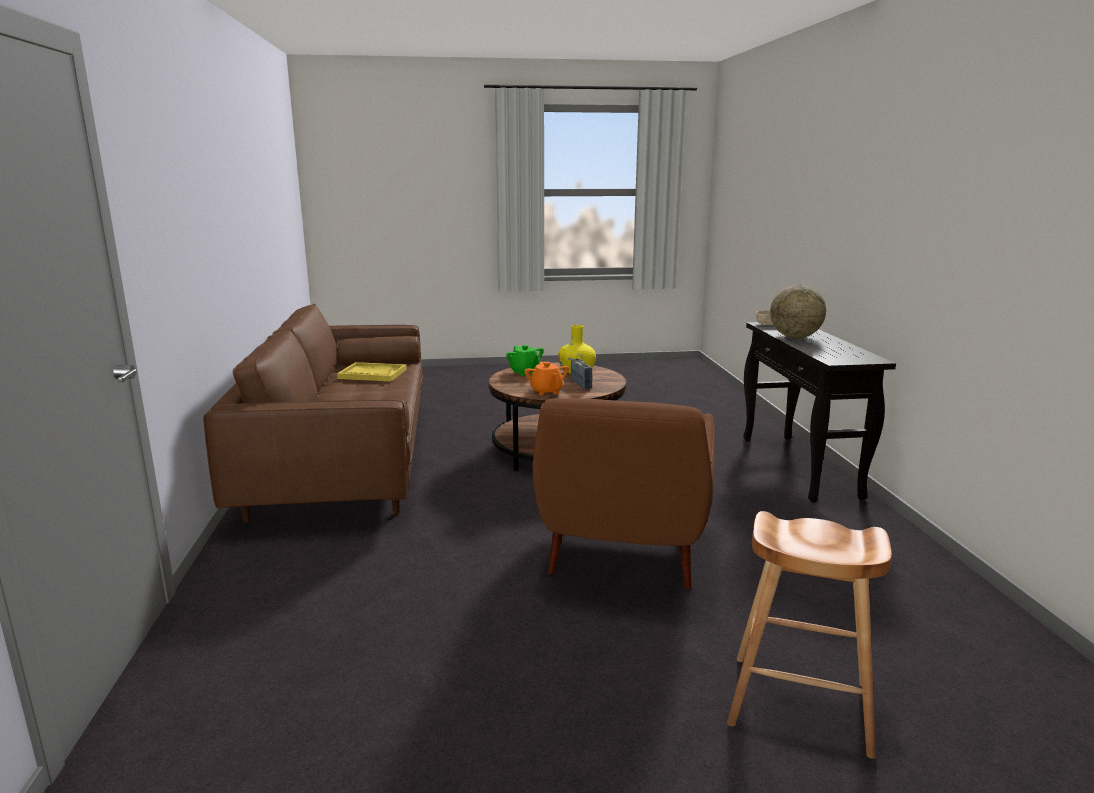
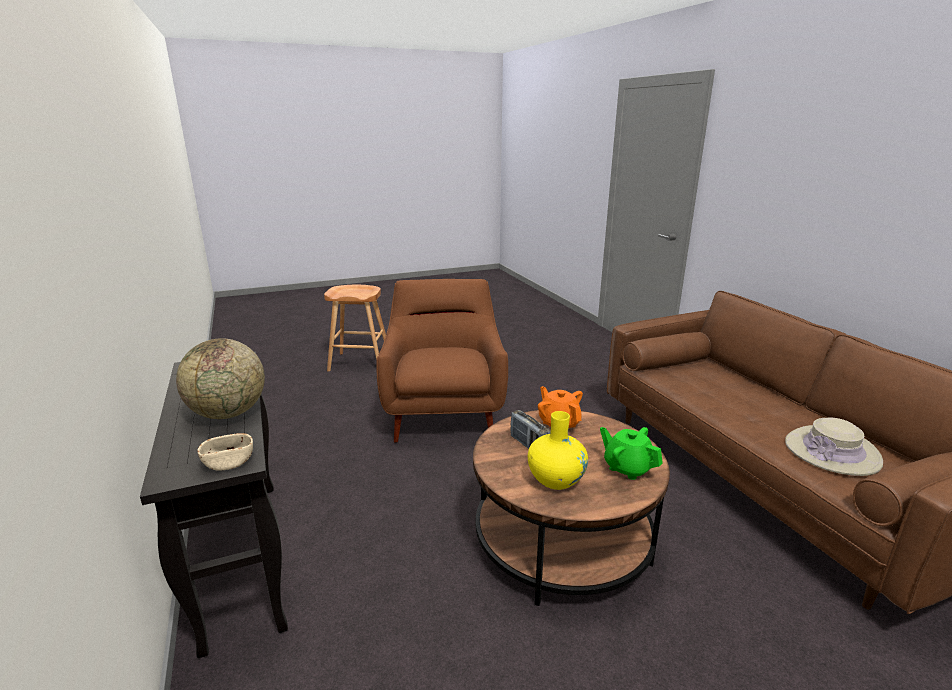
camera: 165 degrees right, 5 degrees up
(372, 374) = (832, 452): yellow tray -> beige hat

